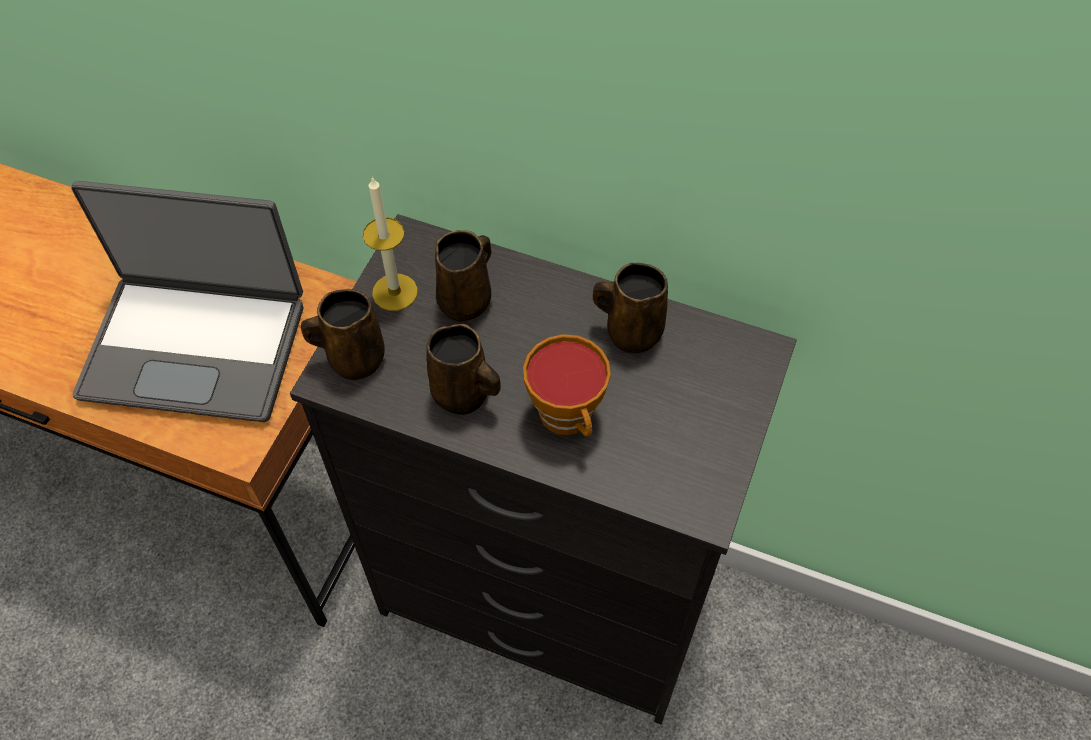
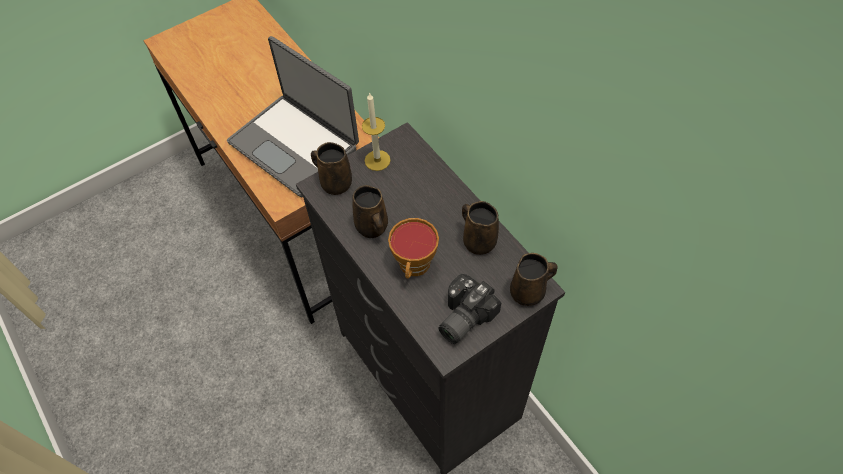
camera: 35 degrees right, 0 degrees up
(466, 300) = (408, 182): brown mug -> brown mug (529, 292)
(689, 450) = (461, 316): none -> camera

